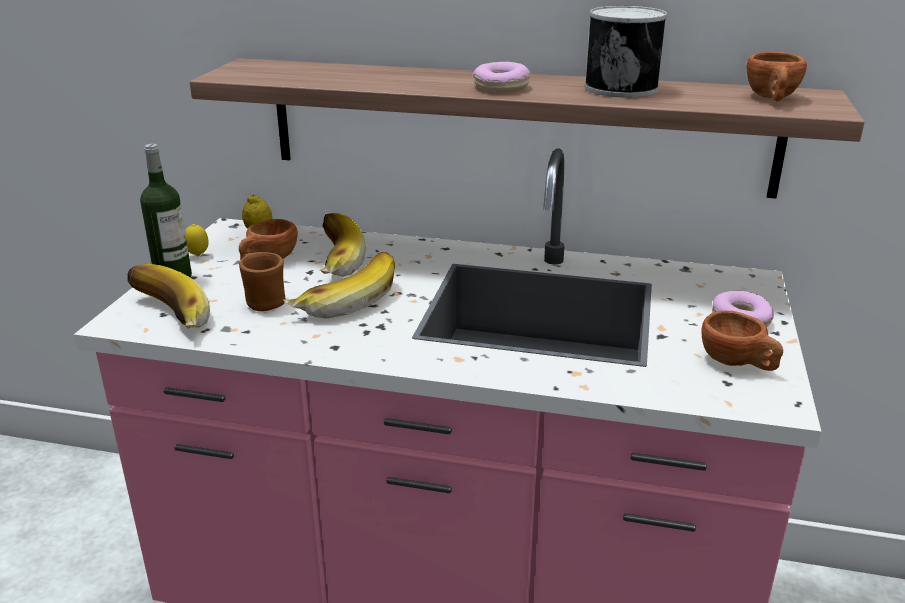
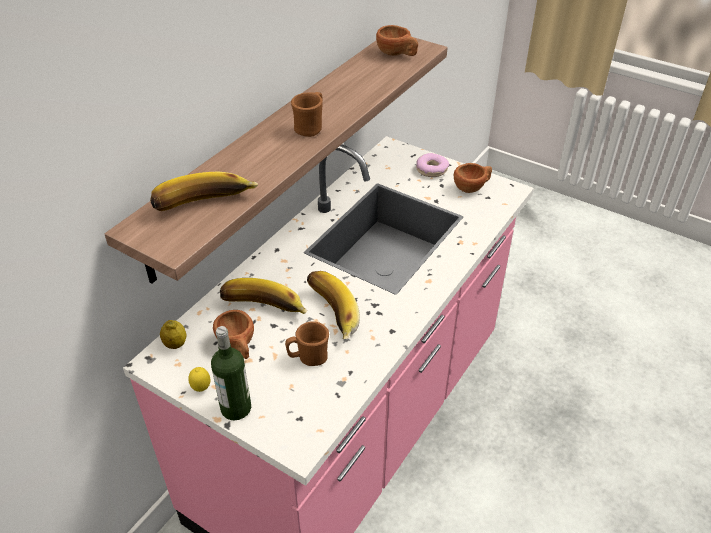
camera: 70 degrees left, 15 degrees up
(165, 317) = (306, 417): banana -> banana (205, 207)
(501, 87) = (310, 128): donut -> brown mug
(622, 87) = (342, 88): can -> none

